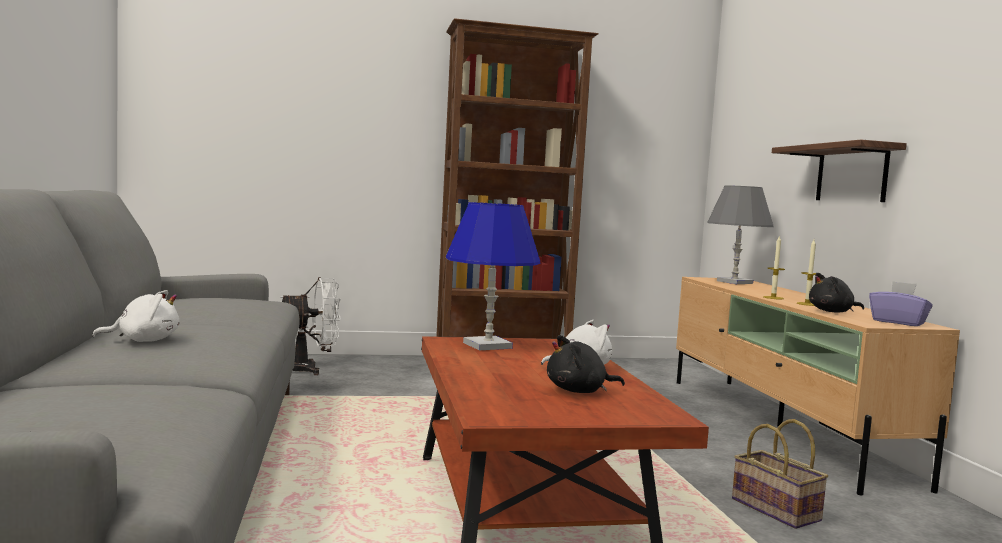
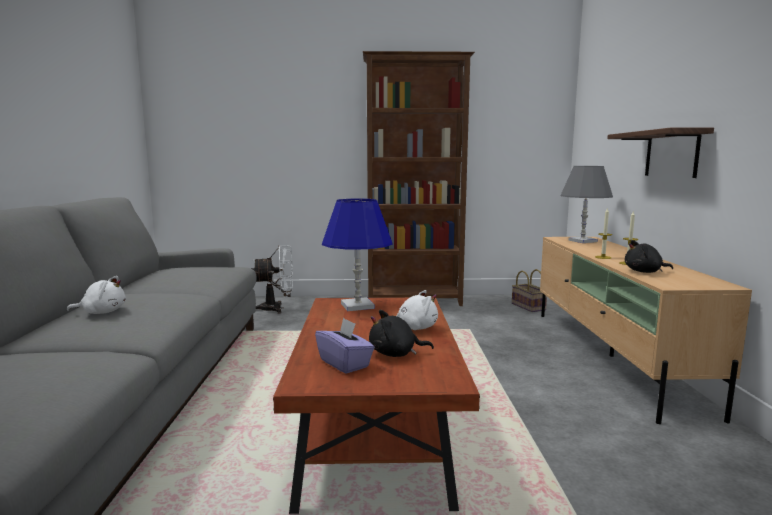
camera: 10 degrees right, 5 degrees up
(778, 510) = (581, 437): basket -> basket (529, 307)
(898, 322) = (697, 282): purple tissue box -> purple tissue box (345, 363)

